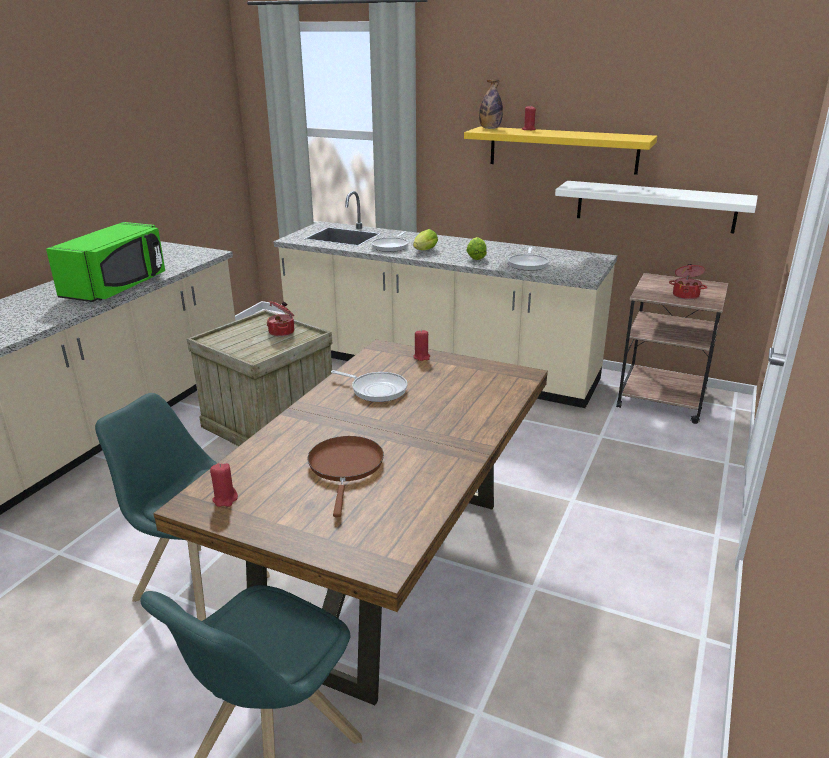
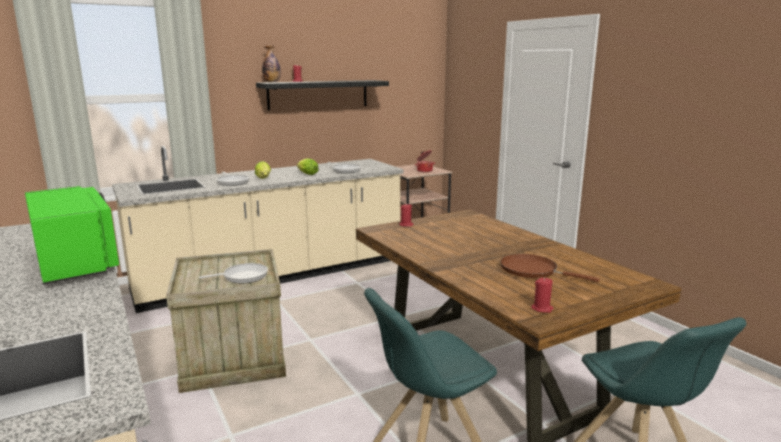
camera: 55 degrees left, 10 degrees down
(282, 332) = (232, 263): cooking pot -> none
(376, 389) = (435, 243): frying pan -> frying pan (242, 276)
(562, 150) = (318, 94): yellow shelf -> black shelf
(655, 206) = (378, 124): white shelf -> none

